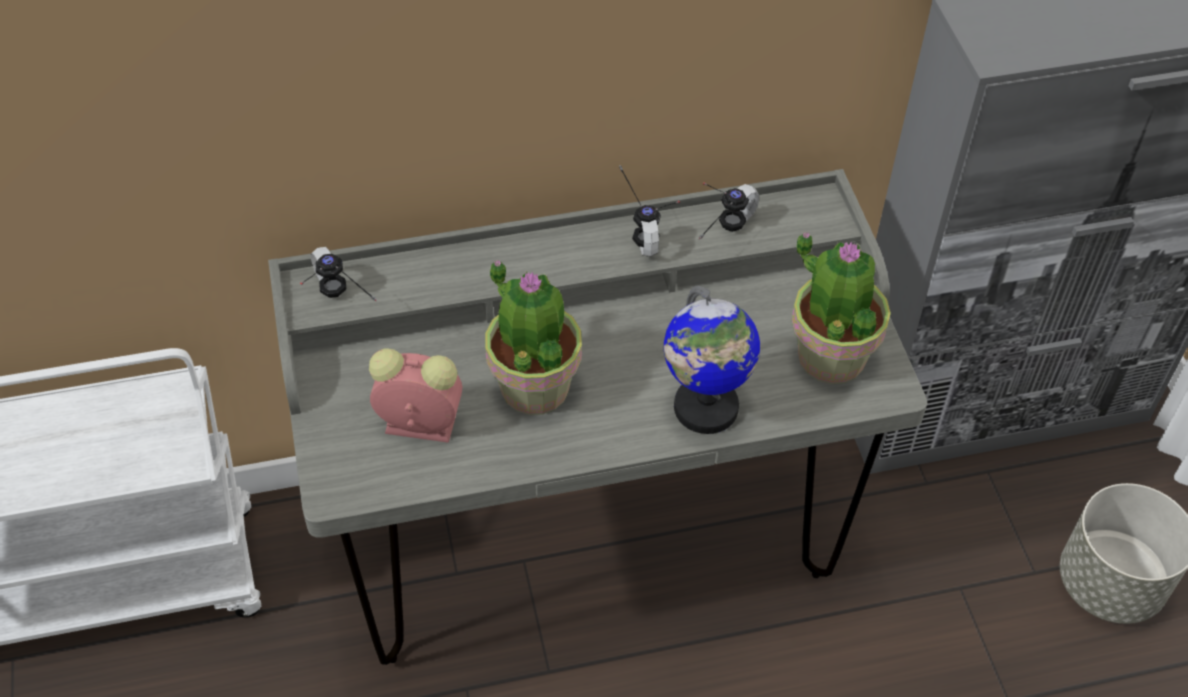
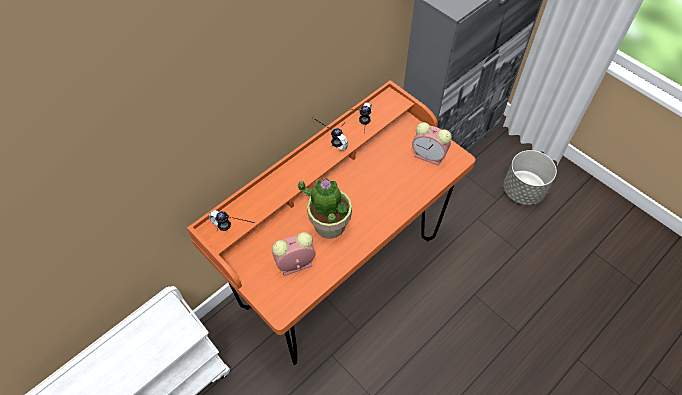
camera: 30 degrees left, 5 degrees up
(589, 543) = (340, 272): grey desk -> orange desk
(705, 408) = (400, 200): globe -> none
(831, 356) = (430, 156): potted plant -> alarm clock

